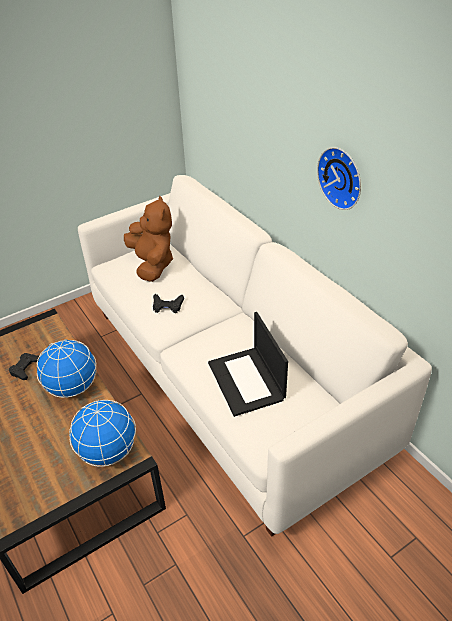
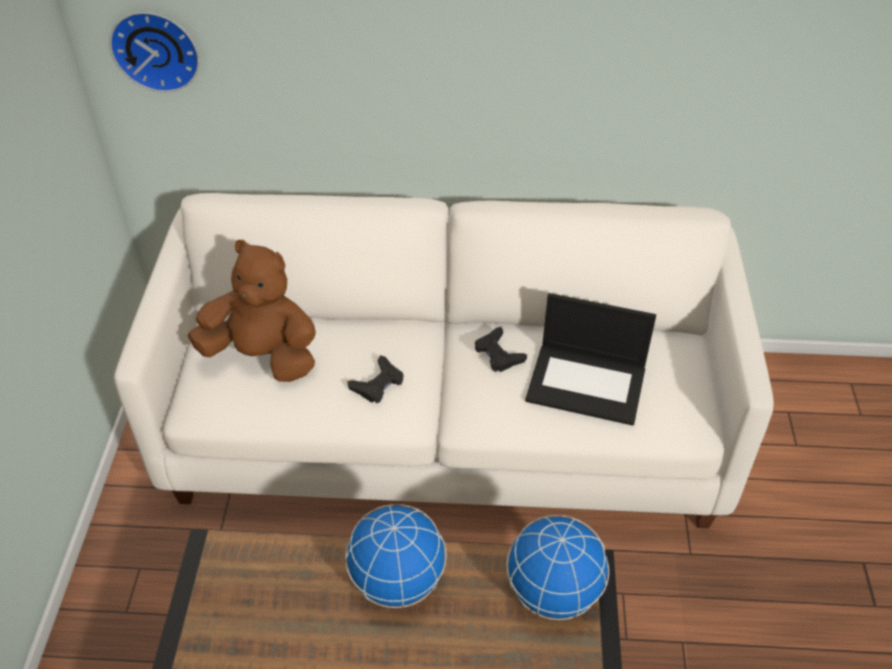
camera: 55 degrees left, 5 degrees up
(26, 368) = (299, 624): black game controller -> black game controller (498, 354)
(342, 177) = (542, 67): wall clock -> wall clock (156, 49)

